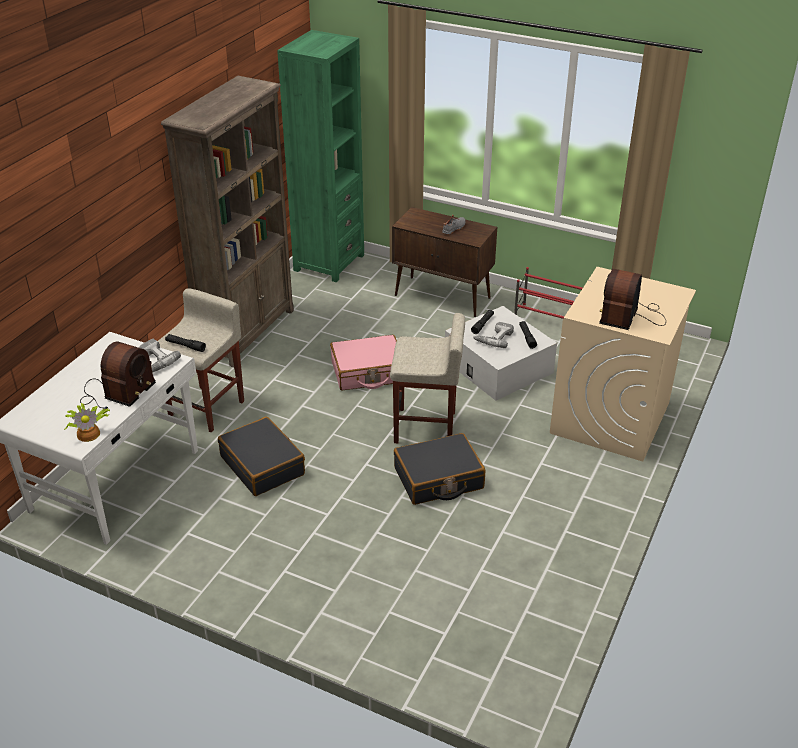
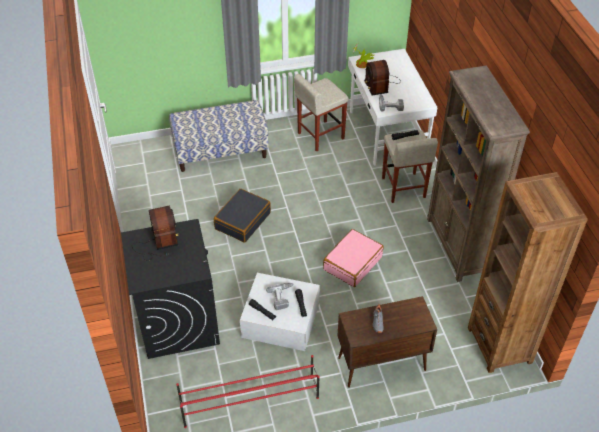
camera: 140 degrees right, 10 degrees up
(263, 465) = (334, 177): black suitcase -> none
(329, 262) = (499, 345): green bookcase -> brown bookcase
(365, 597) = (221, 152): none -> bench
(426, 427) = (279, 246): beige stool -> beige stool (320, 136)
(610, 418) = (178, 320): beige washing machine -> black washing machine

